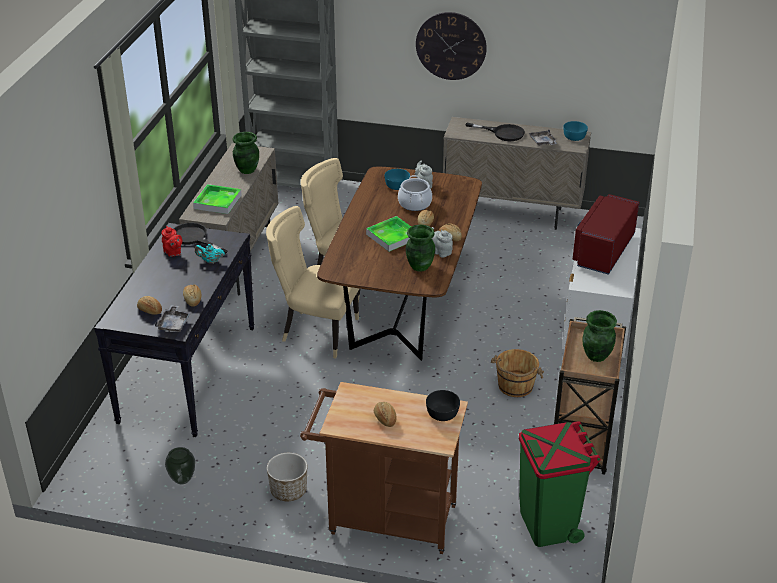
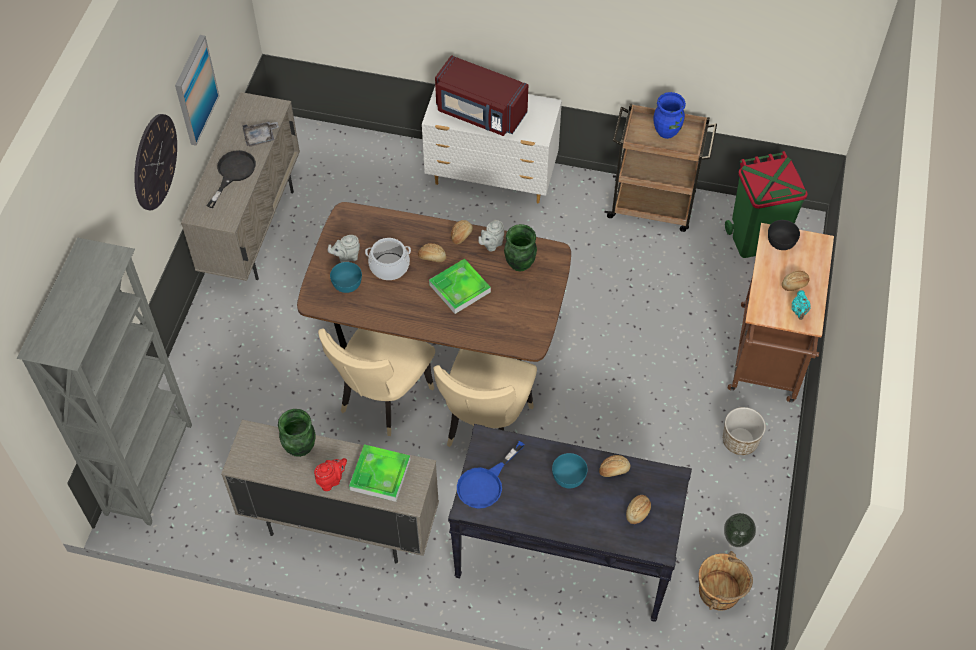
camera: 90 degrees left, 20 degrees up
(173, 253) = (518, 503): red teapot -> red teapot (331, 480)
(174, 324) = (661, 483): grey tray -> none
(194, 238) = (485, 483): black frying pan -> blue frying pan
(210, 261) = (536, 459): turquoise teapot -> turquoise teapot (799, 311)
(515, 386) = (574, 249): brown bucket -> brown bucket (720, 592)
(532, 62) = (195, 90): none -> picture
(574, 137) = (251, 107): turquoise bowl -> turquoise bowl (568, 476)
(596, 356) = (667, 132): green vase -> blue vase

